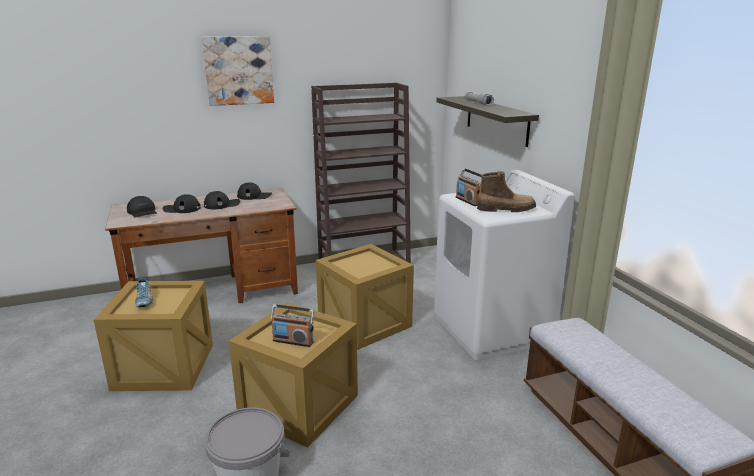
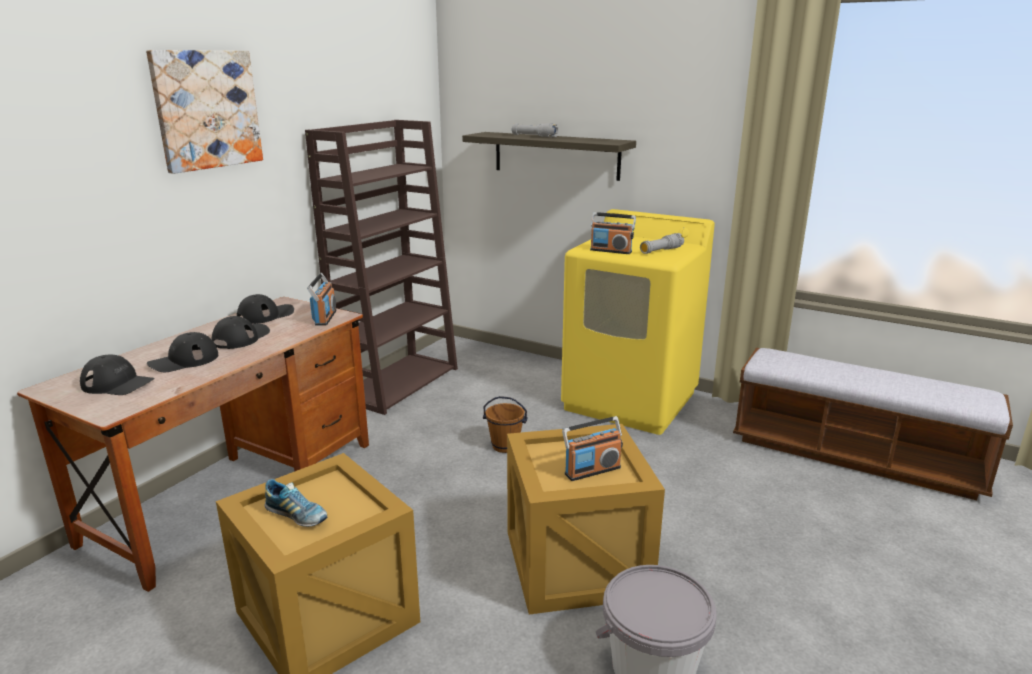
camera: 40 degrees left, 0 degrees up
(275, 204) = (325, 317): none -> radio
(365, 324) = (505, 446): crate -> brown bucket
(492, 329) = (631, 401): white washing machine -> yellow washing machine
(505, 209) = (661, 251): boot -> grey flashlight

